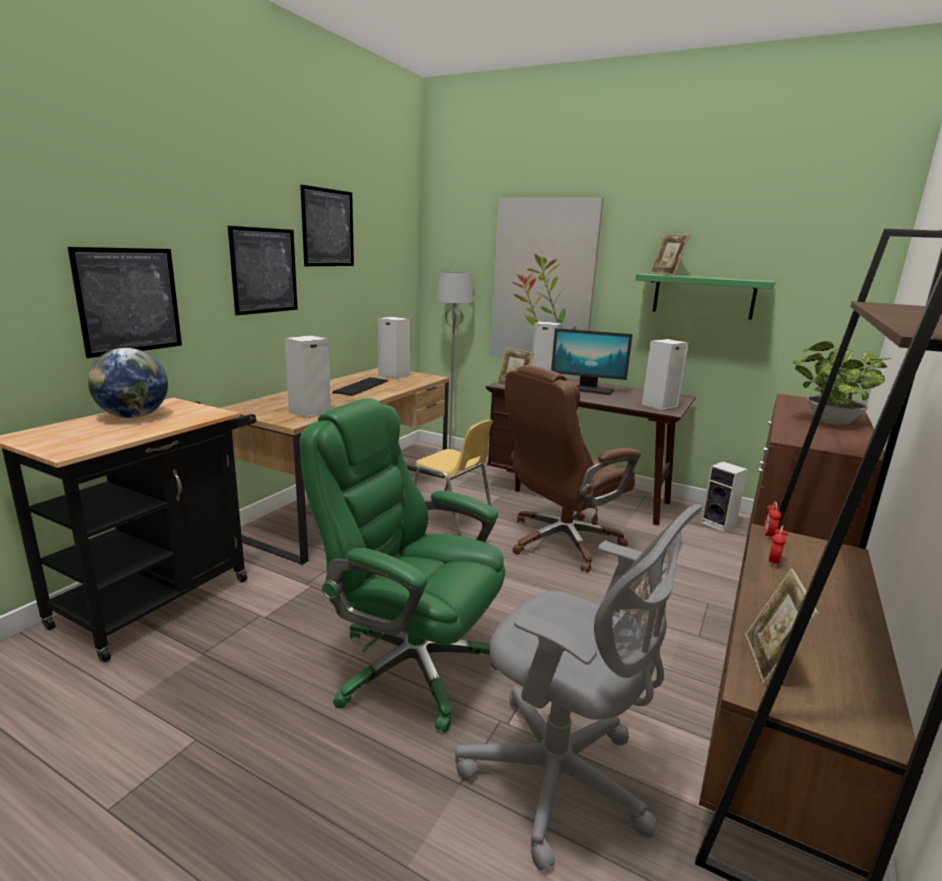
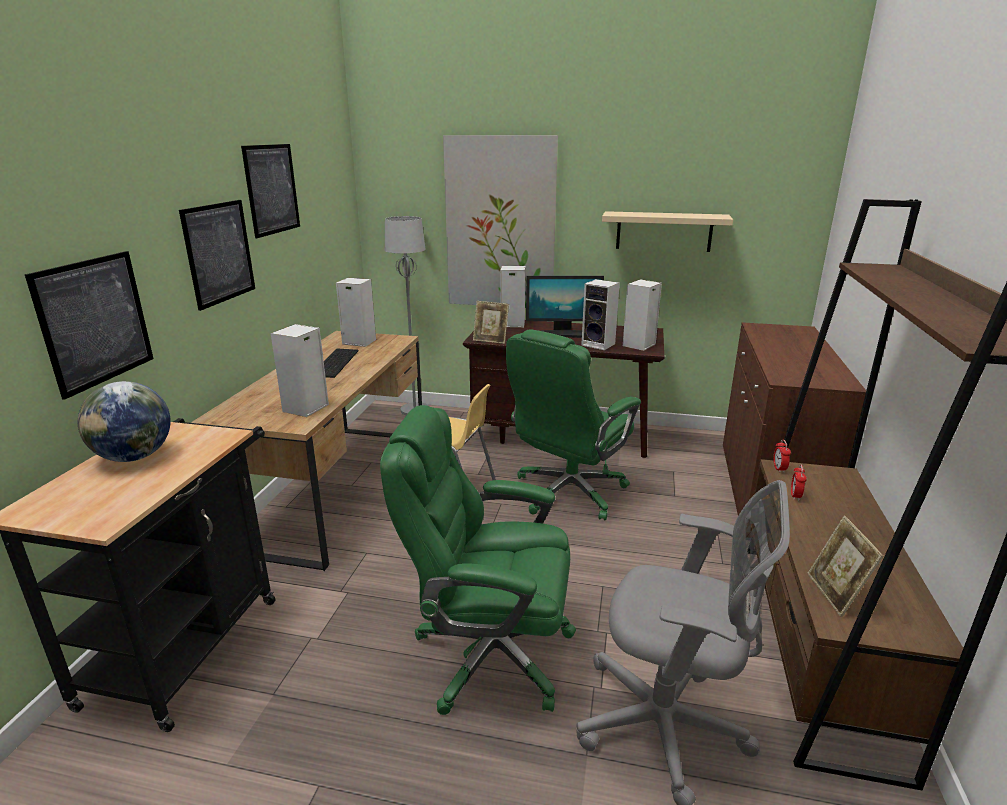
camera: 15 degrees left, 5 degrees up
(561, 542) = (568, 492): brown office chair -> green office chair
(666, 274) = (628, 213): picture frame -> none
(703, 296) = (664, 231): green shelf -> beige shelf
(719, 525) = (697, 447): speaker -> speaker (599, 345)
(828, 422) = (800, 352): potted plant -> none

